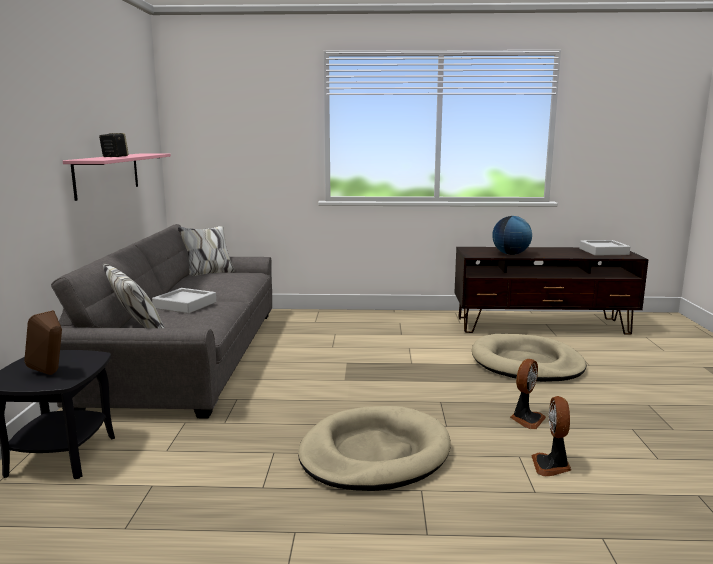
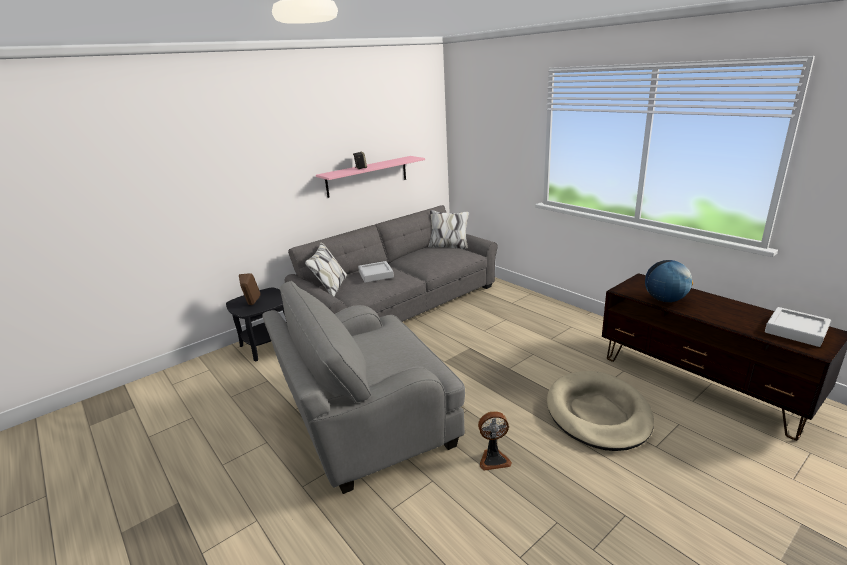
camera: 50 degrees right, 10 degrees up
(374, 454) = (366, 423): beige dog bed -> grey armchair
(552, 466) = (437, 502): fan -> none

